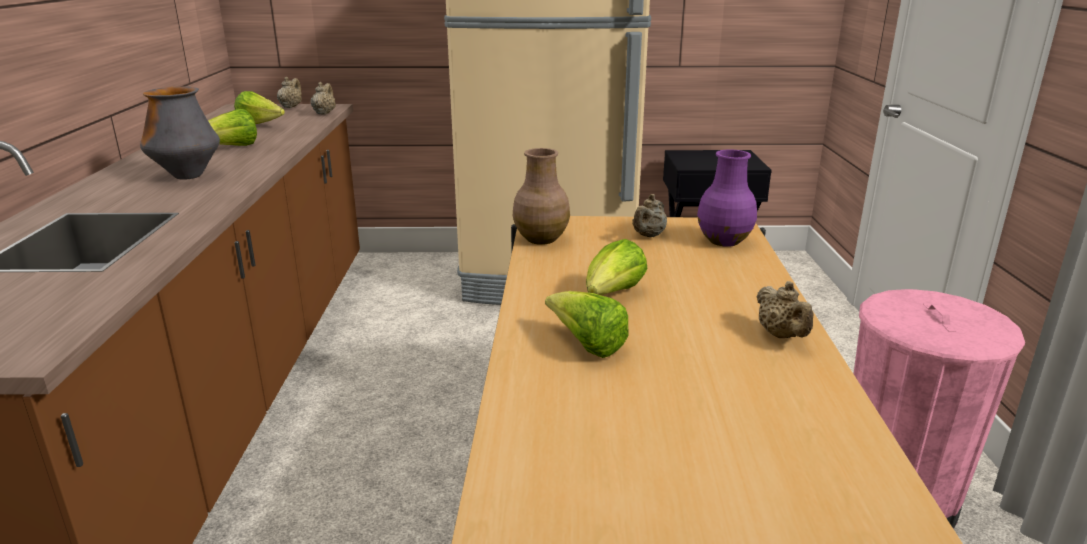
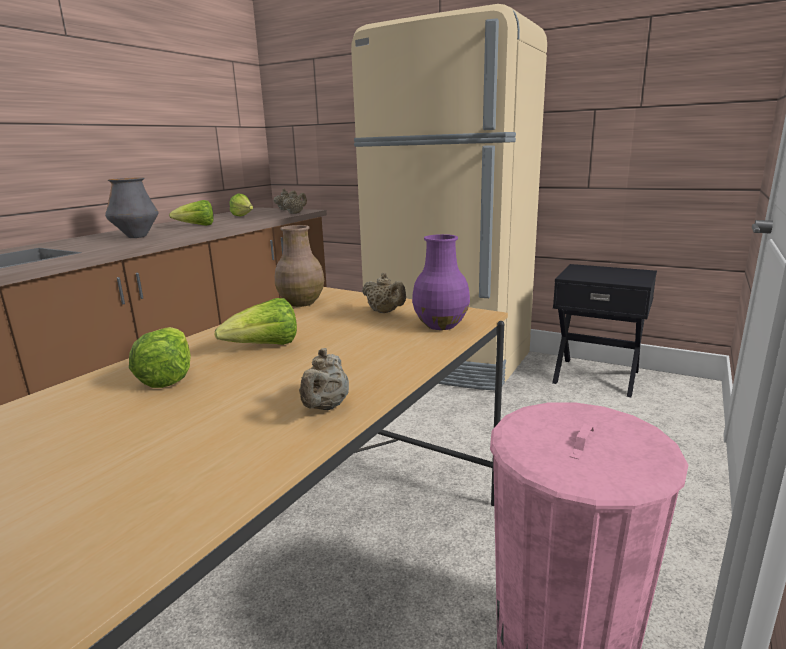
camera: 30 degrees right, 5 degrees down
(648, 236) = (385, 312): beige teapot -> beige teapot turned 105 degrees counterclockwise

